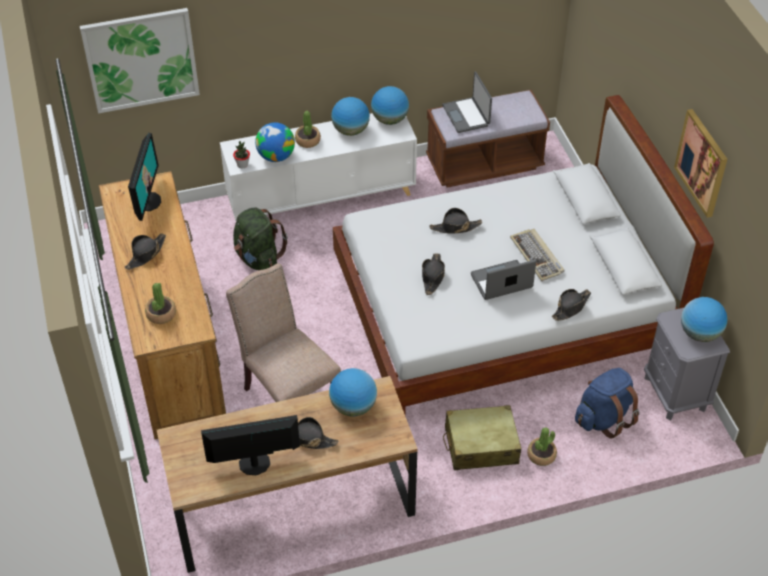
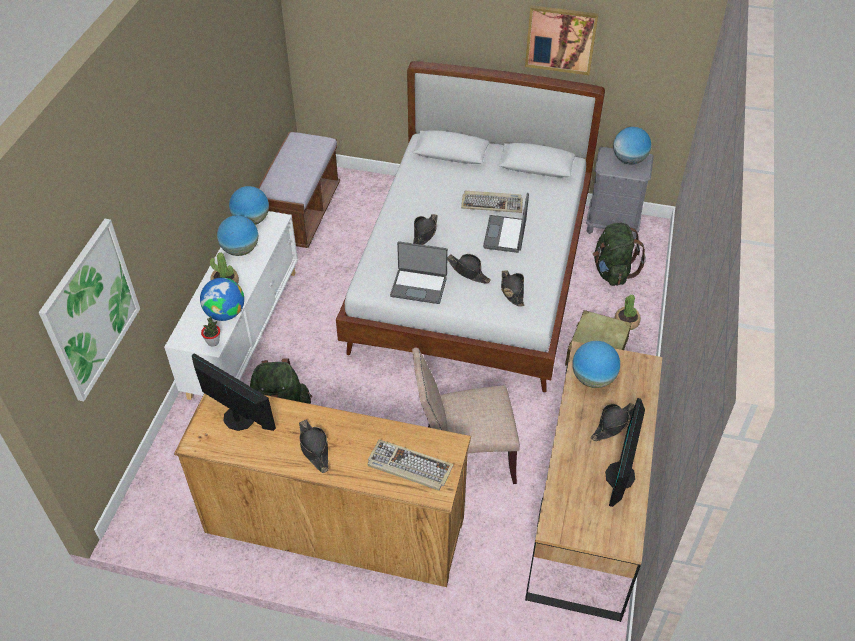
camera: 60 degrees left, 0 degrees up
(161, 314) = (408, 467): potted plant -> keyboard
(466, 116) = (287, 177): laptop -> laptop (419, 286)
(571, 307) = (559, 210): black hat -> black hat (512, 291)
(604, 418) = (612, 272): blue backpack -> green backpack

